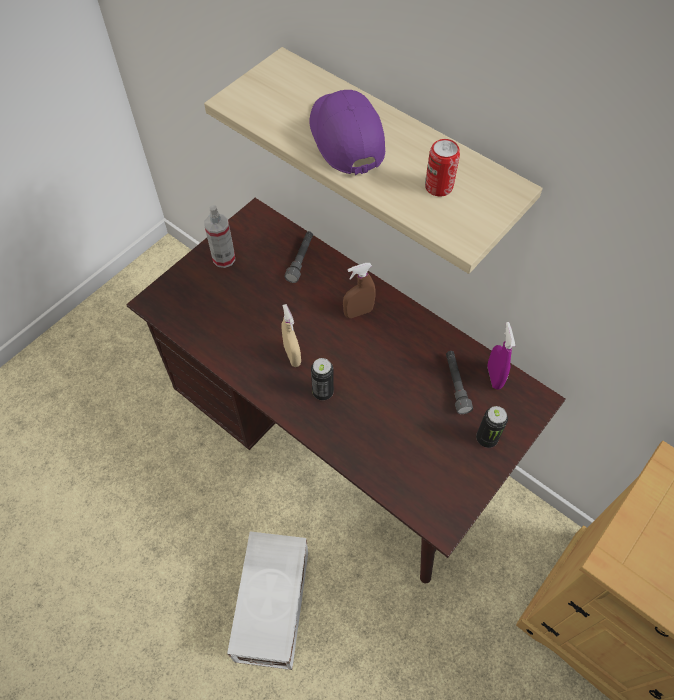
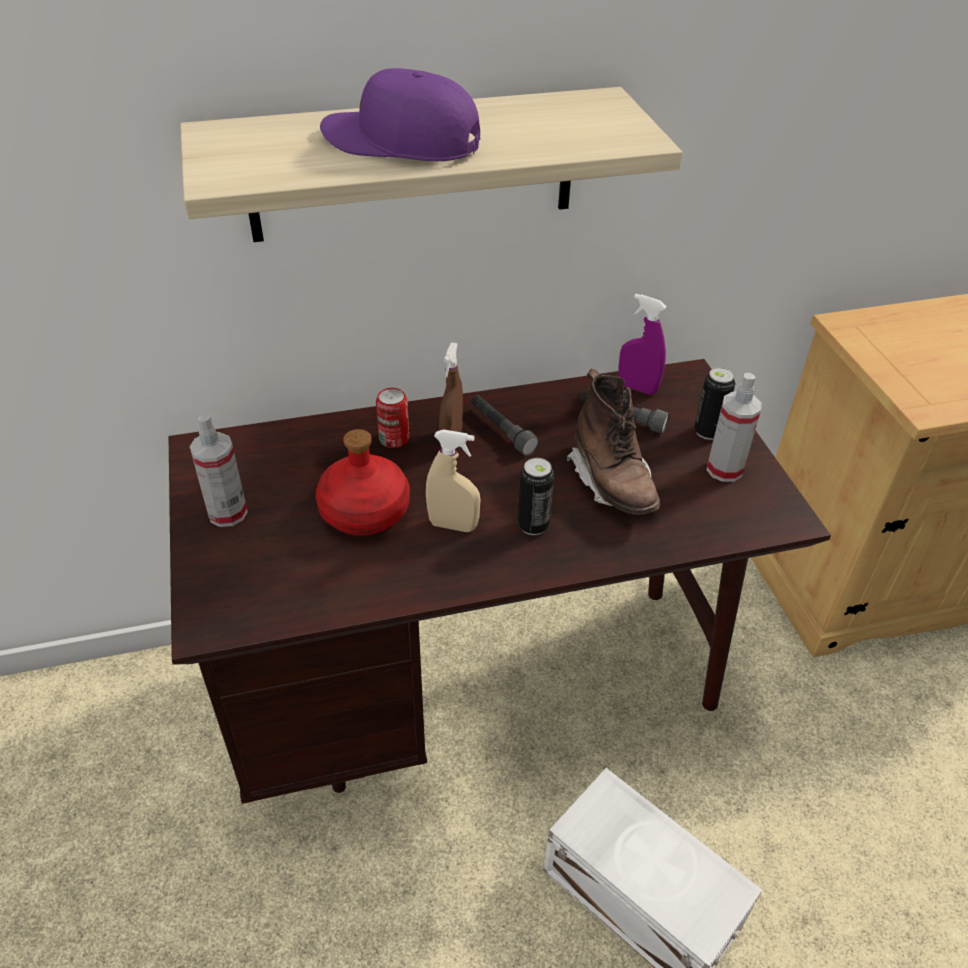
camera: 55 degrees left, 15 degrees down
(270, 312) = (366, 512): none -> red bottle
(301, 260) = (319, 446): grey flashlight -> grey flashlight (501, 431)
(391, 411) = (612, 483): none -> brown boot
(438, 187) = (552, 126): can -> can (394, 439)
(457, 466) = (724, 469): none -> spray bottle

